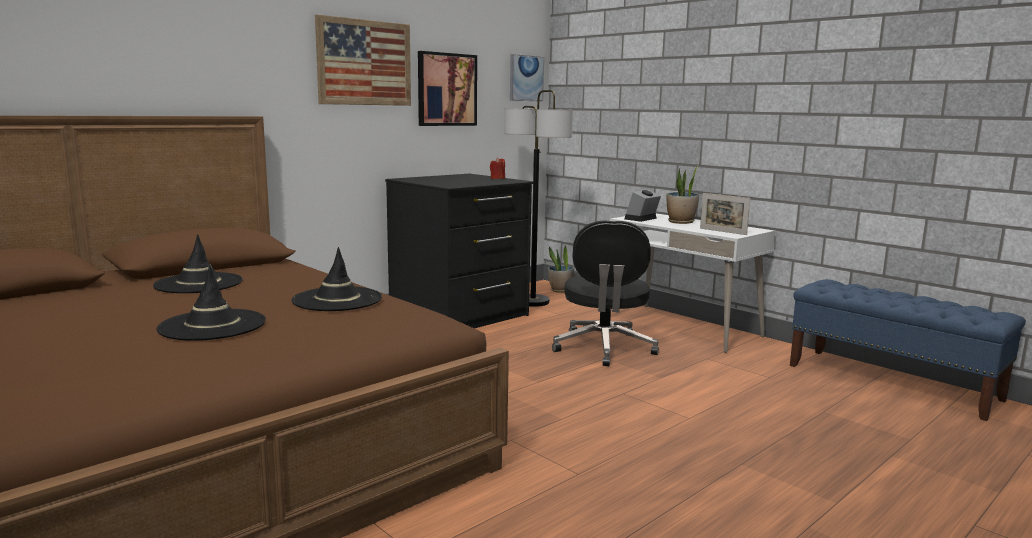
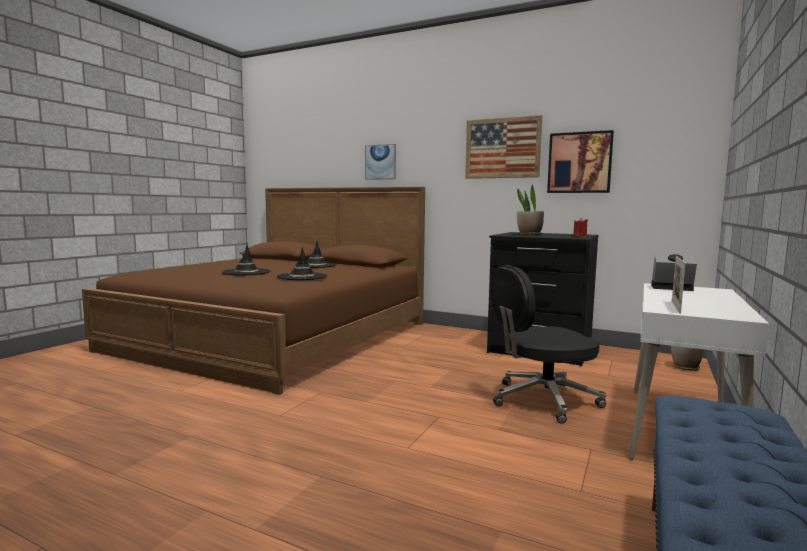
camera: 70 degrees right, 5 degrees down
(526, 78) = (687, 145): picture -> picture (380, 162)
(532, 302) = (624, 363): floor lamp -> none
(681, 222) = (695, 296): potted plant -> potted plant (529, 235)

